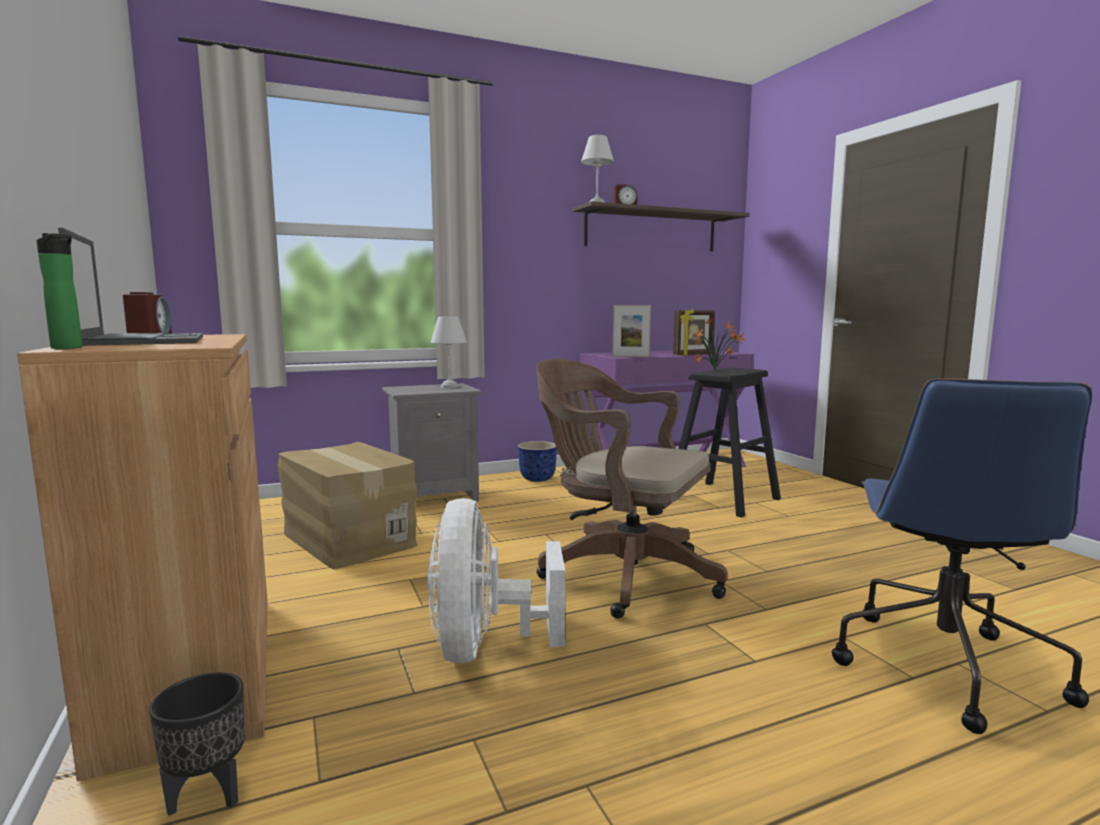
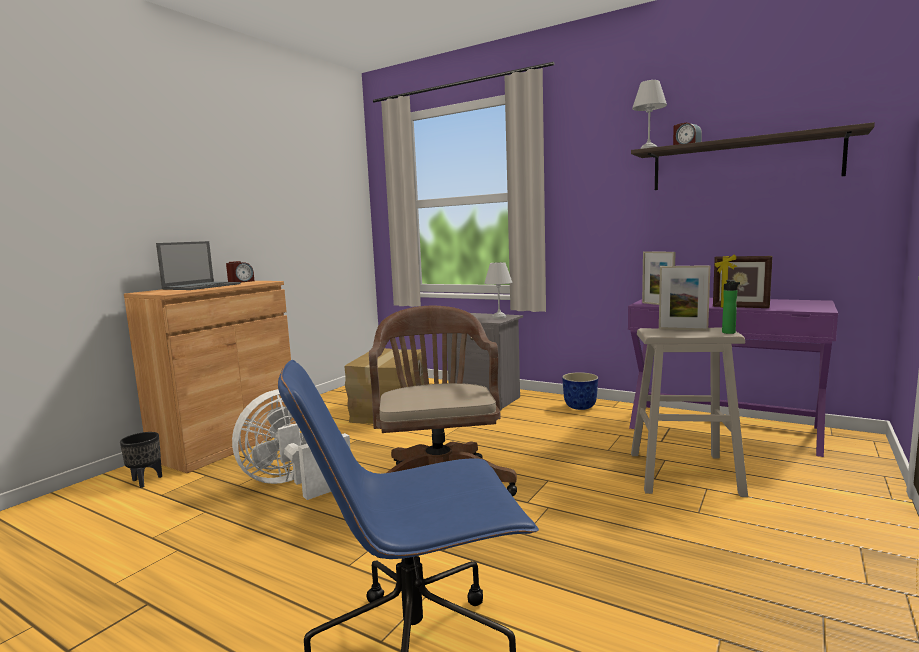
camera: 55 degrees right, 0 degrees up
(68, 348) = (146, 291): bottle -> bottle (729, 333)
(716, 370) = (683, 329): potted plant -> picture frame
(723, 498) = (683, 473): black stool -> beige stool

